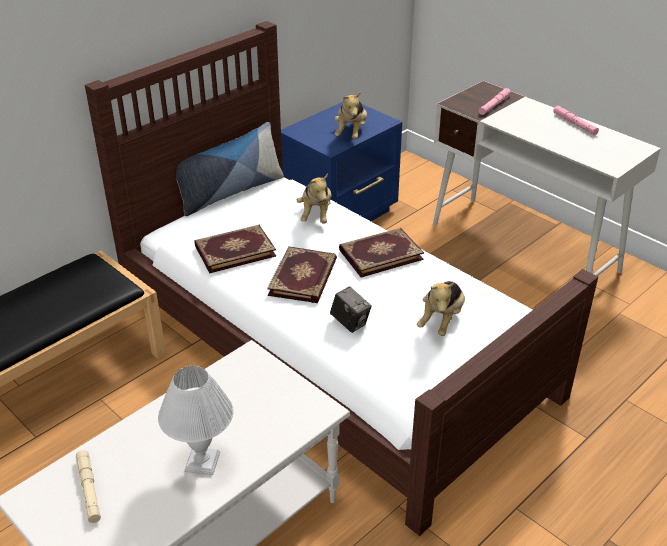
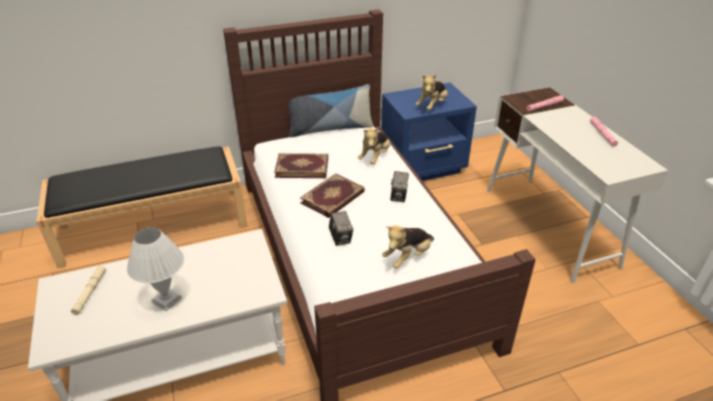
camera: 25 degrees right, 0 degrees up
(380, 254) = (399, 196): book -> camera

